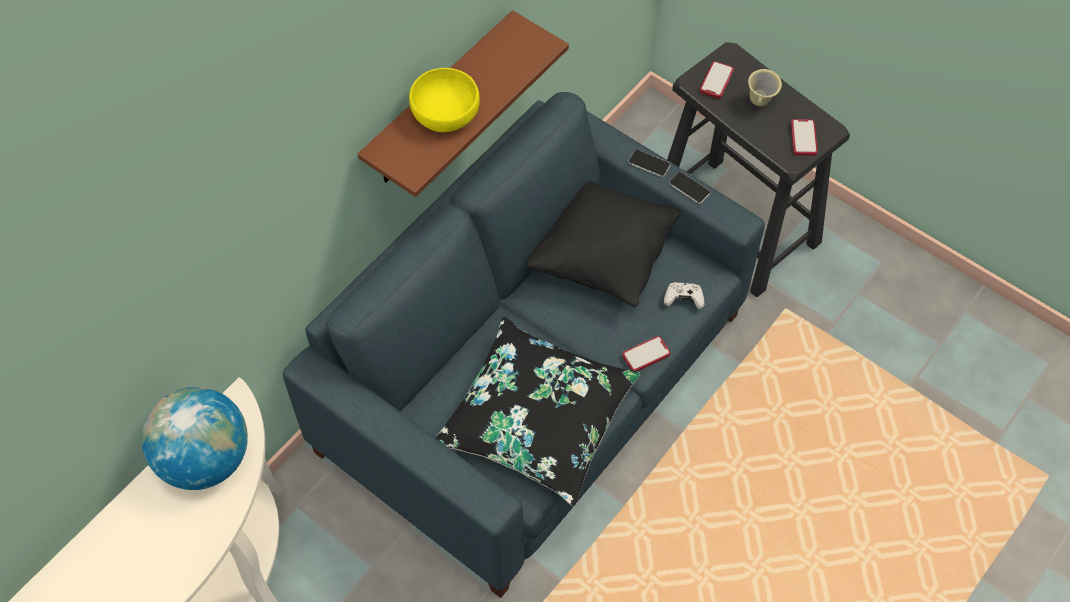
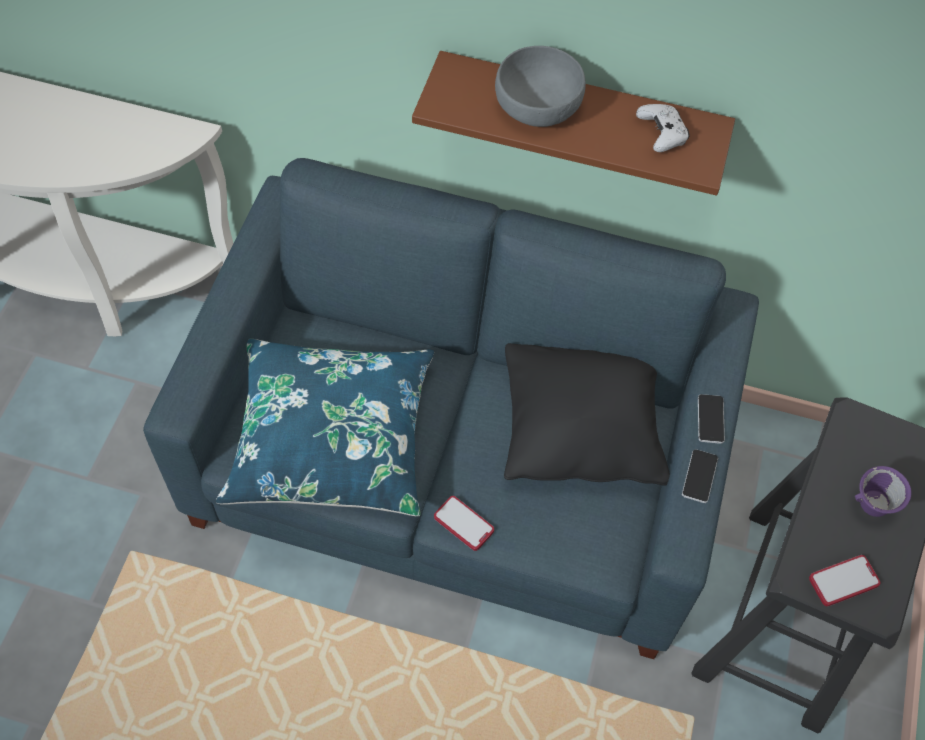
camera: 65 degrees right, 0 degrees up
(205, 459) = (118, 134): globe -> none
(444, 114) = (537, 105): yellow bowl -> grey bowl
(537, 419) = (331, 438): black pillow -> blue pillow
(683, 299) = (562, 540): white game controller -> white game controller (662, 134)
(716, 81) = (871, 443): phone -> none
(760, 103) = (870, 508): beige mug -> purple mug

